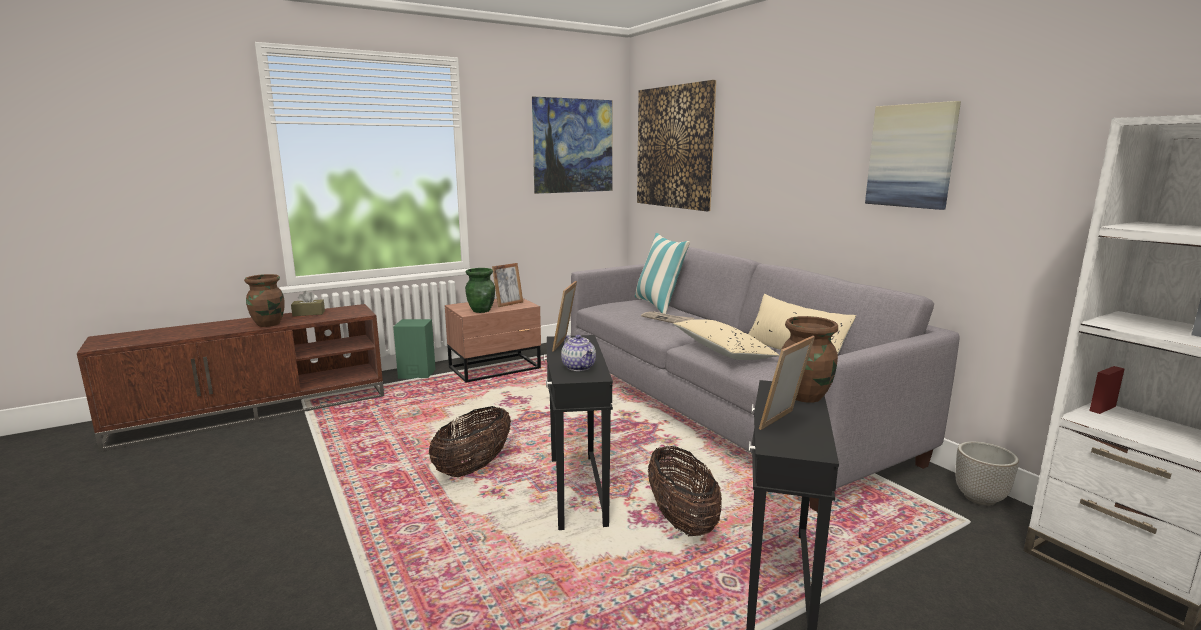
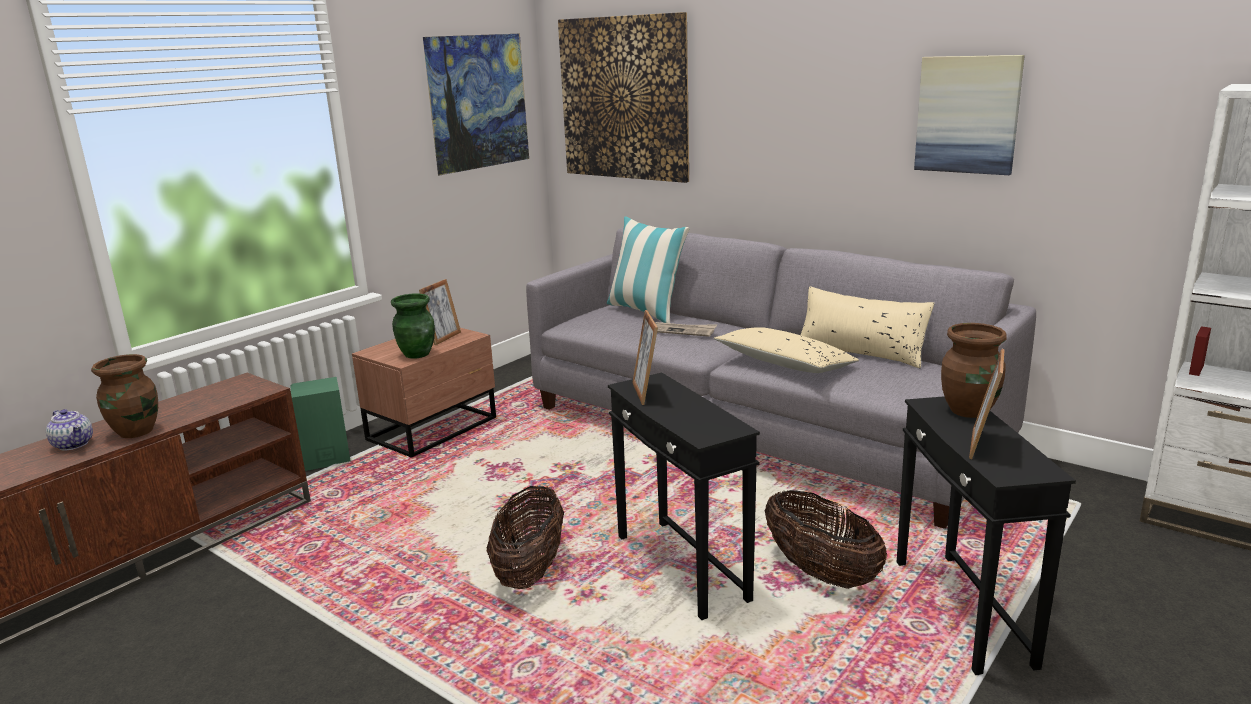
camera: 20 degrees left, 5 degrees up
(308, 313) = (178, 403): brown tissue box -> none
(579, 367) = (701, 420): teapot -> teapot (74, 444)
(980, 498) = (1072, 477): planter -> none

